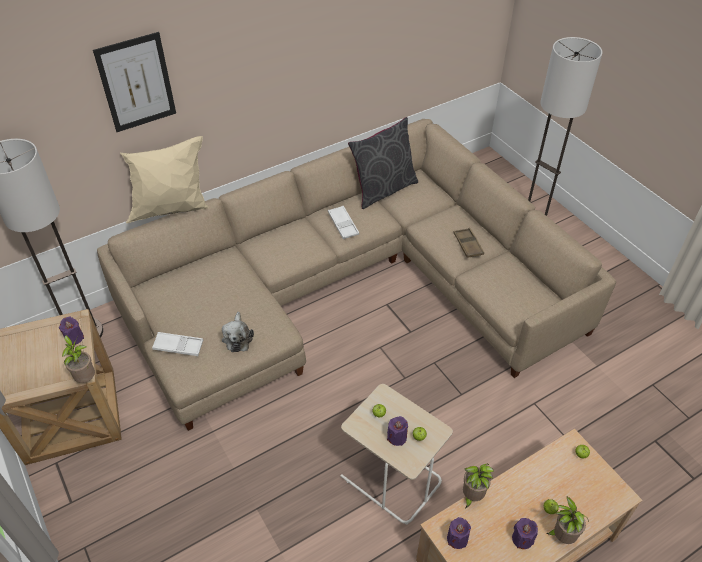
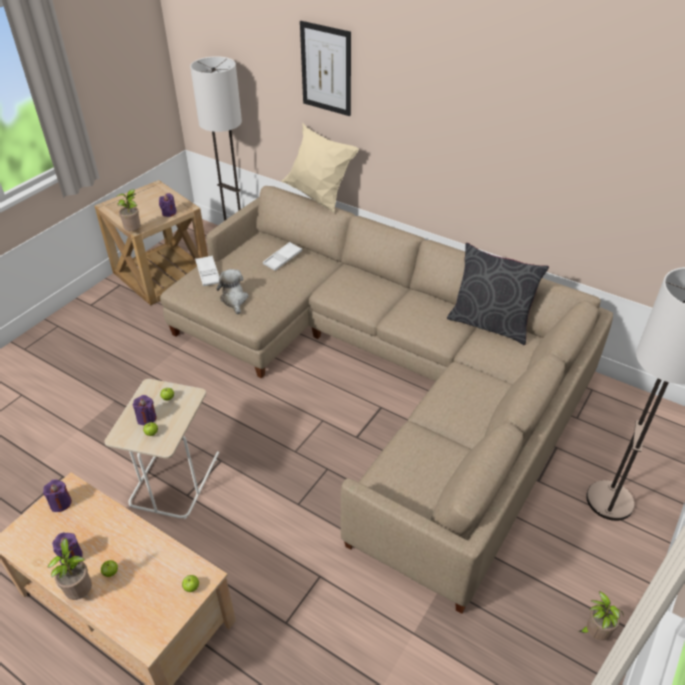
camera: 65 degrees right, 5 degrees down
(238, 337) = (234, 300): plush toy -> plush toy turned 105 degrees clockwise
(343, 224) = (413, 313): white tray -> white tray (282, 259)
(468, 245) = (457, 412): brown tray -> none
(471, 496) = (110, 502): potted plant -> potted plant (594, 633)

